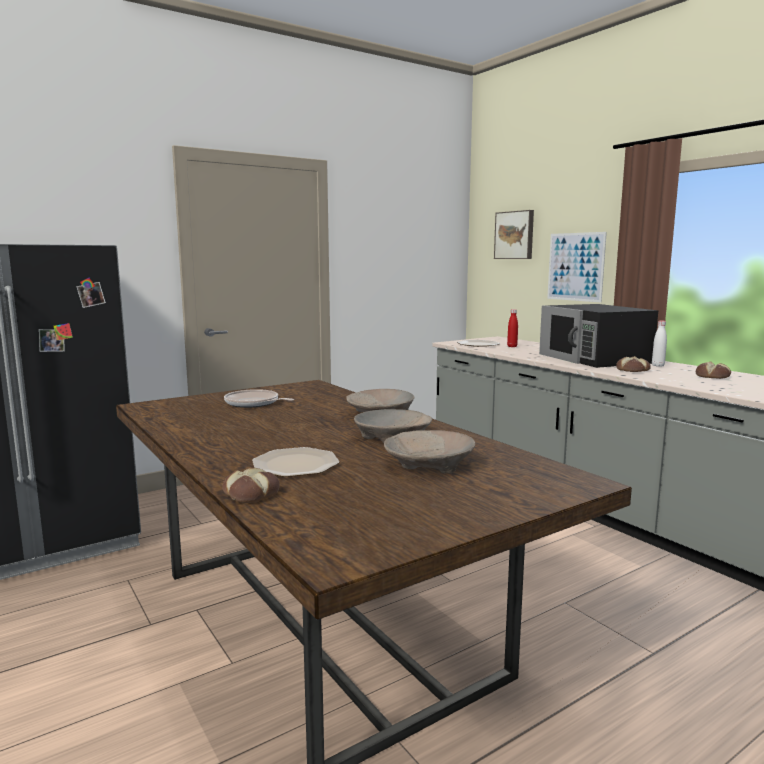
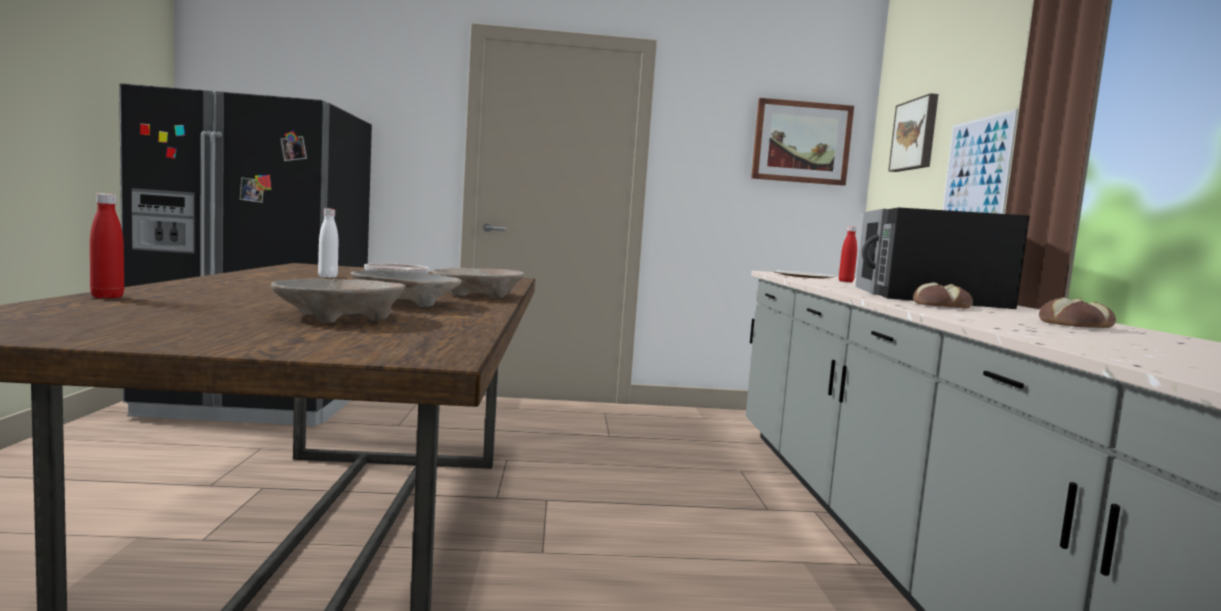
camera: 30 degrees right, 5 degrees down
(252, 493) = (107, 297): bread -> red bottle
(295, 464) = (232, 295): plate -> none
(428, 237) = (801, 142): none -> picture
(658, 365) = (1013, 310): white bottle -> white bottle (327, 277)

